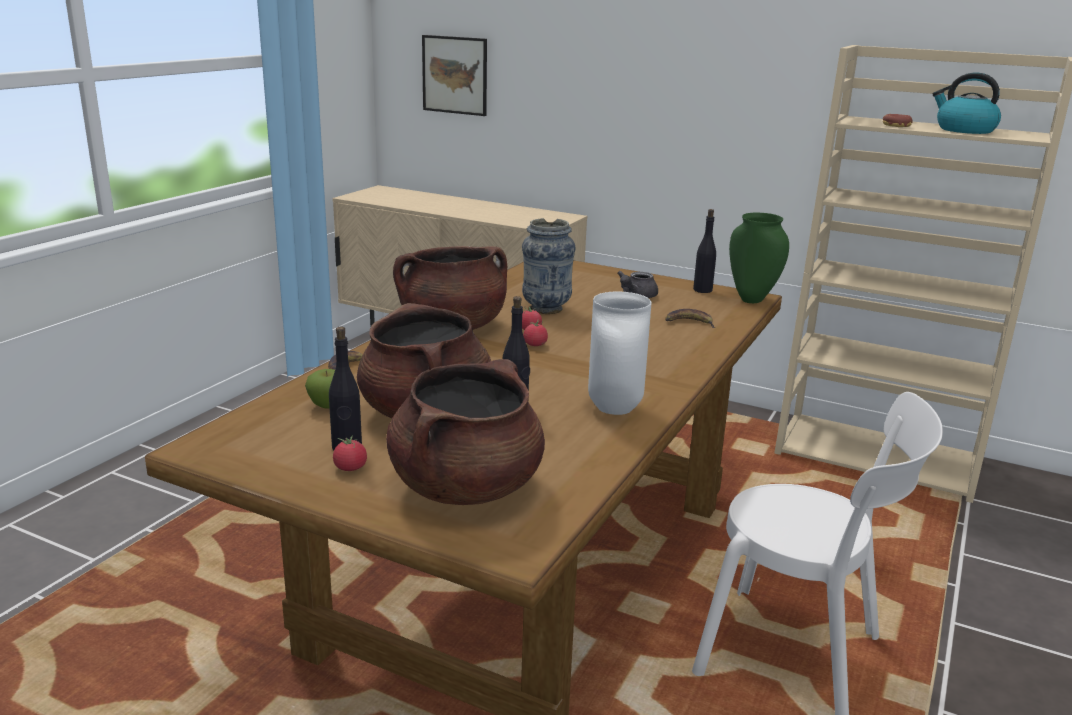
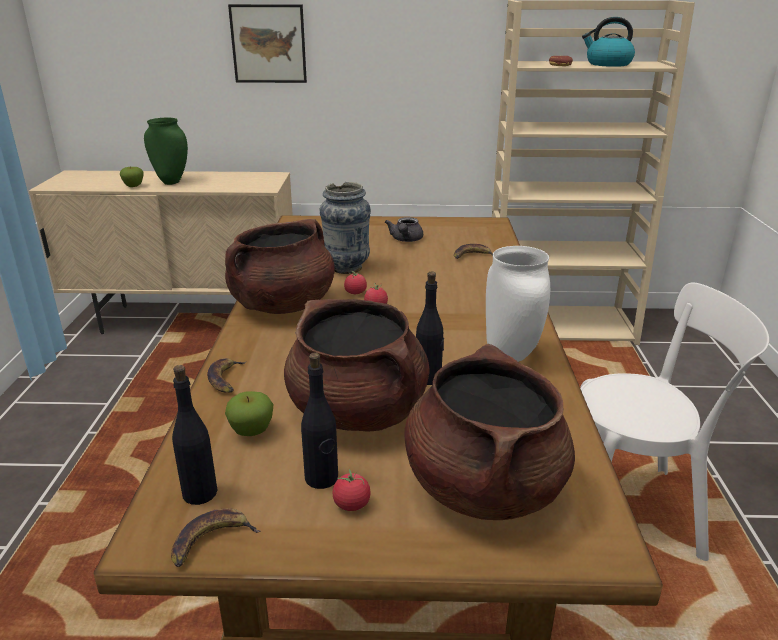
camera: 25 degrees left, 5 degrees up
(231, 460) = (211, 541): none -> banana
(423, 207) = (133, 186): none -> apple
(455, 75) = (132, 52): picture -> picture (268, 44)
(702, 290) = (449, 224): black bottle -> black bottle (200, 493)
(753, 299) = (493, 225): green vase -> green vase (172, 182)

